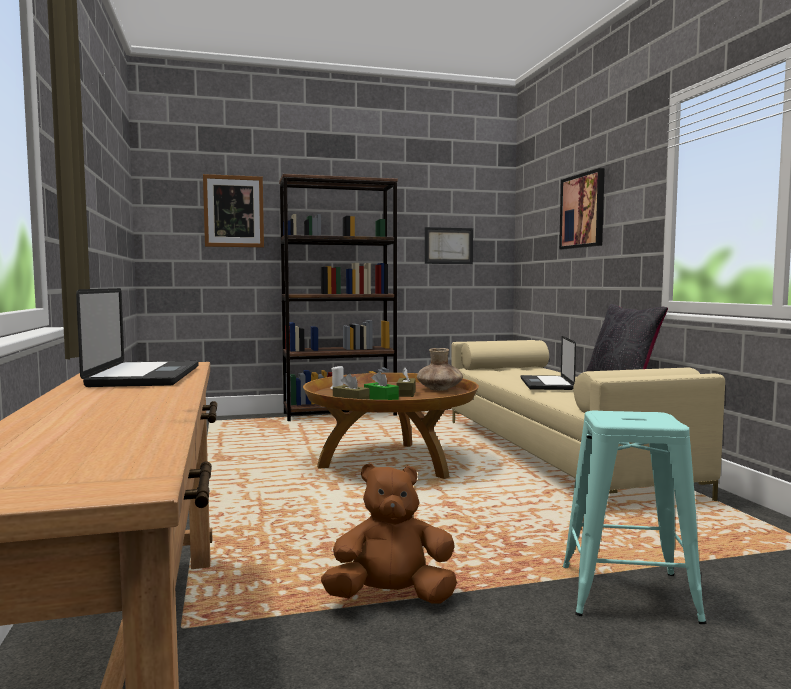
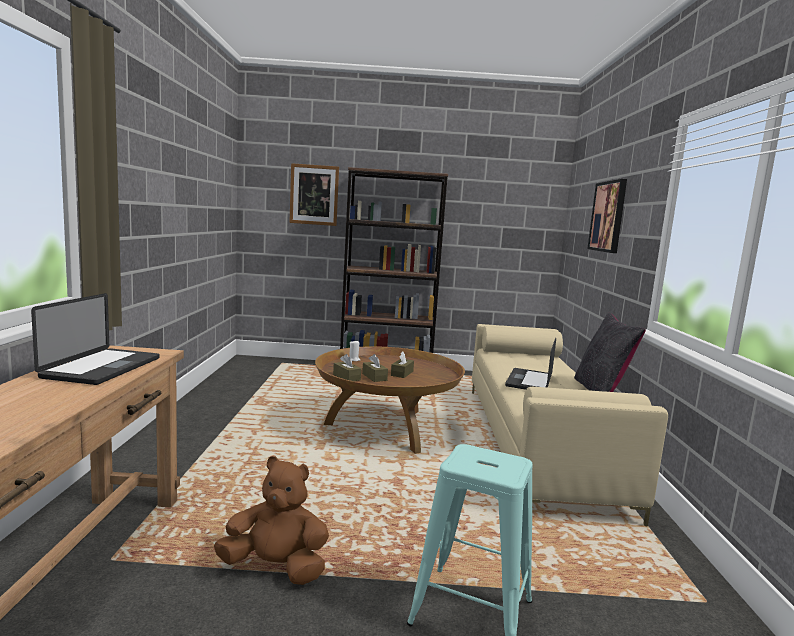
camera: 15 degrees right, 5 degrees up
(381, 399) = (374, 377): green tissue box -> brown tissue box
(439, 389) = (436, 372): brown vase -> none
(448, 246) = (498, 233): picture -> none

